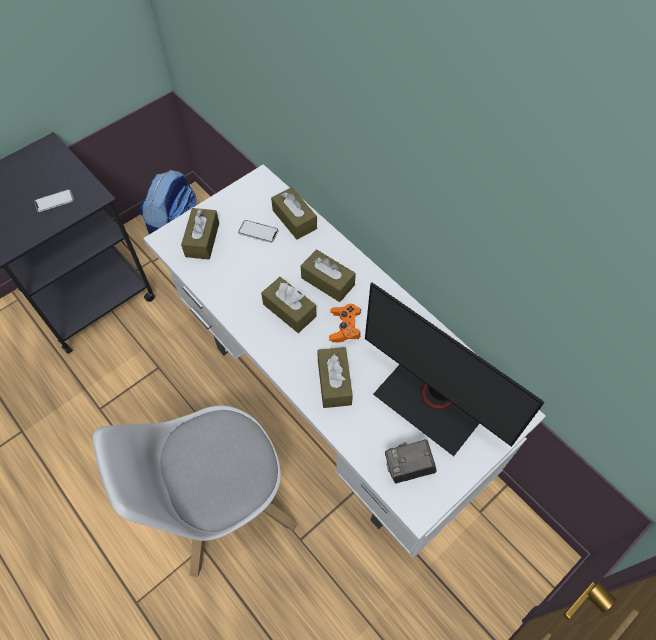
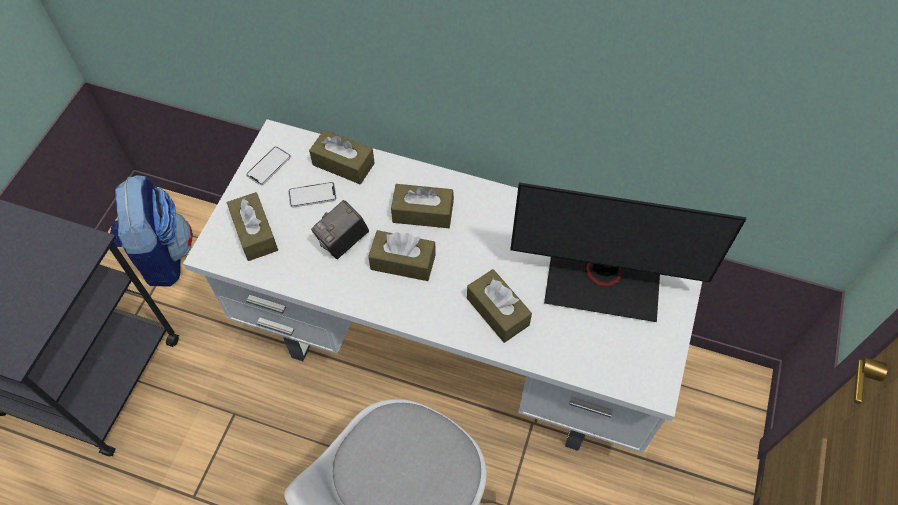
camera: 30 degrees left, 0 degrees up
(54, 201) = (38, 272): phone -> phone (269, 166)
(345, 327) = (471, 251): orange game controller -> none
(408, 469) = (622, 357): camera -> camera (343, 242)

